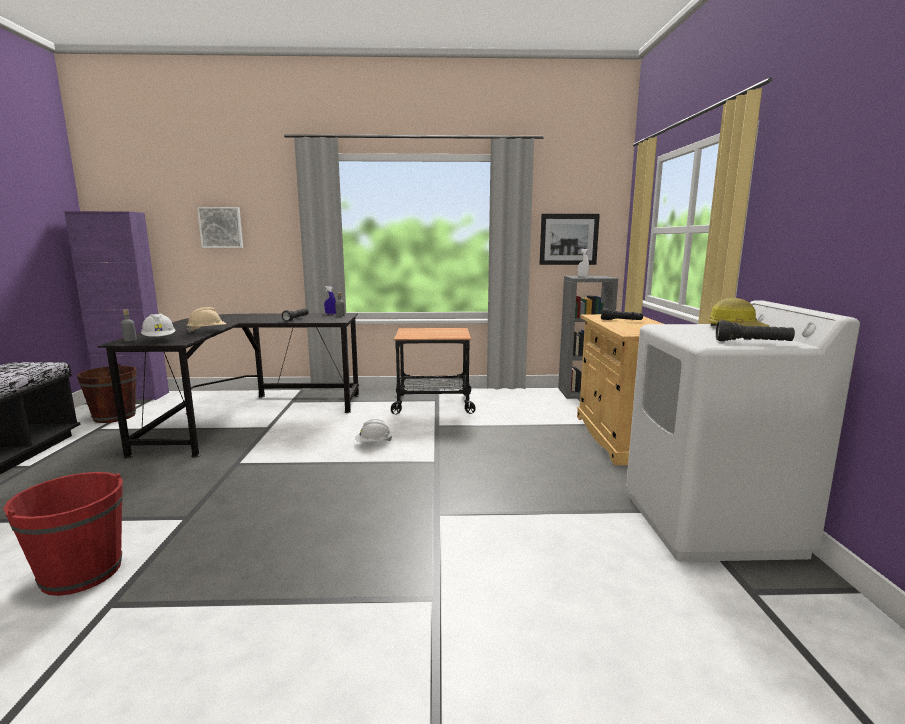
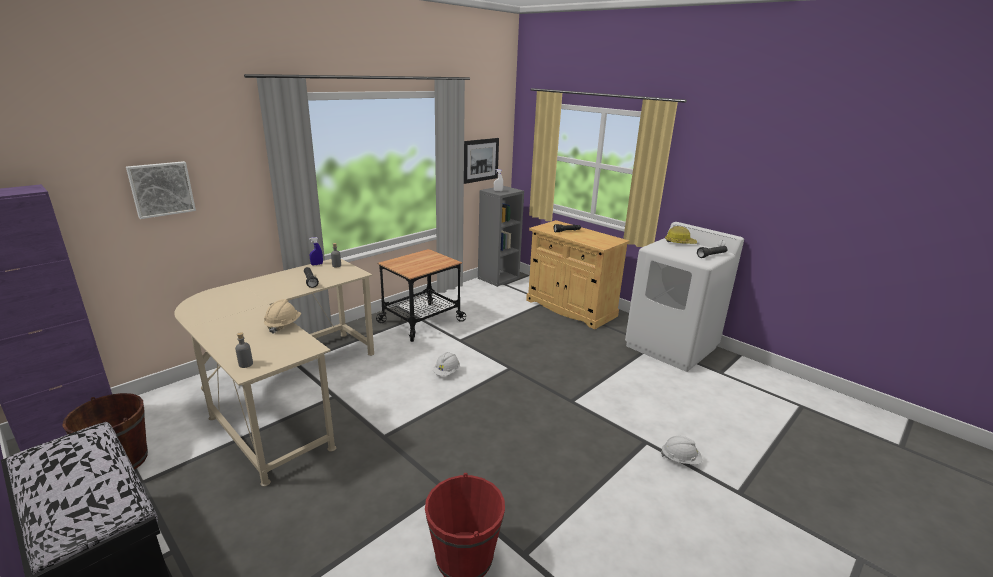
camera: 45 degrees left, 10 degrees up
(159, 340) = (279, 352): white hard hat -> white hard hat (680, 459)
(248, 415) = (284, 393): black desk -> beige desk

